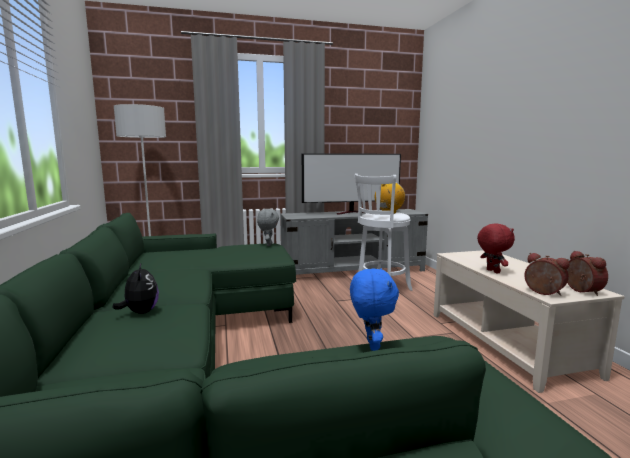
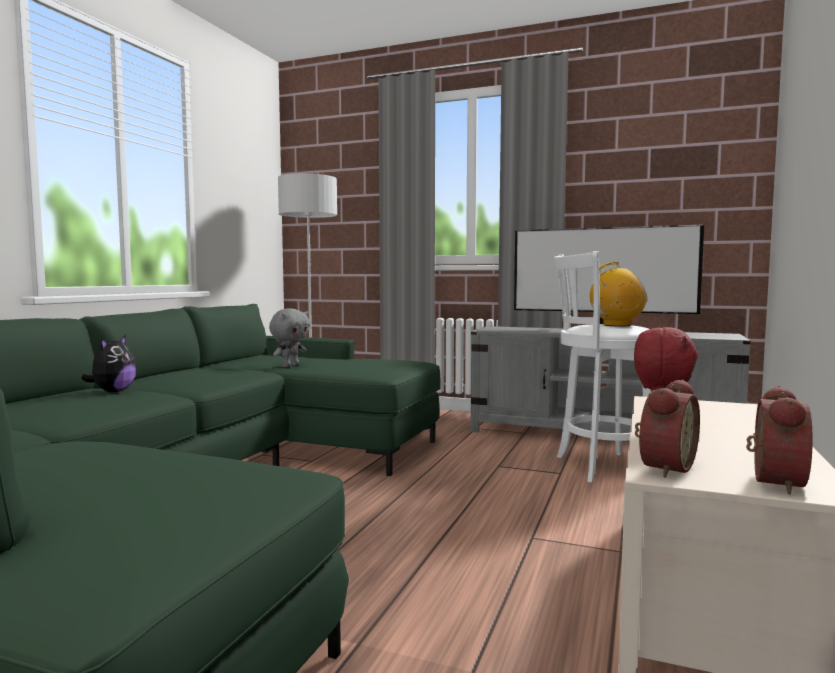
camera: 35 degrees right, 5 degrees down
(268, 244) = (412, 361): grey plush toy -> grey plush toy (290, 366)
(371, 345) = (209, 456): blue plush toy -> none
(543, 293) = (663, 467): alarm clock -> alarm clock turned 45 degrees clockwise

